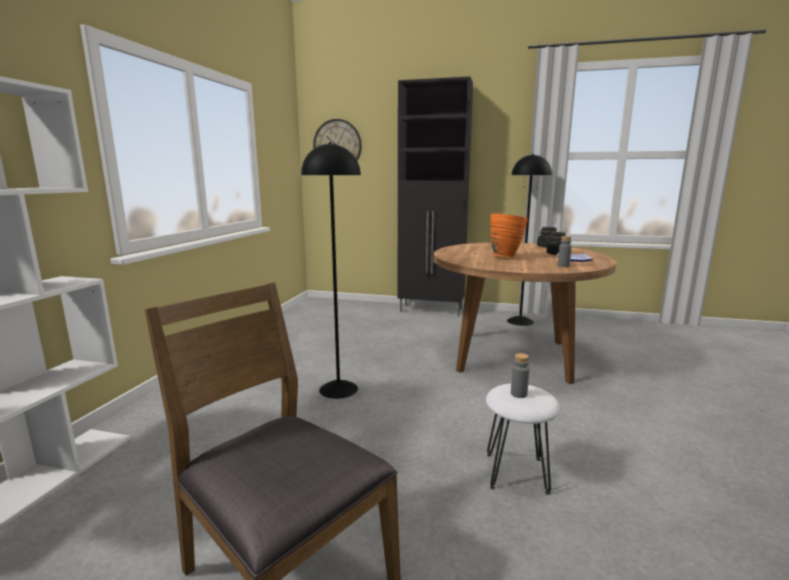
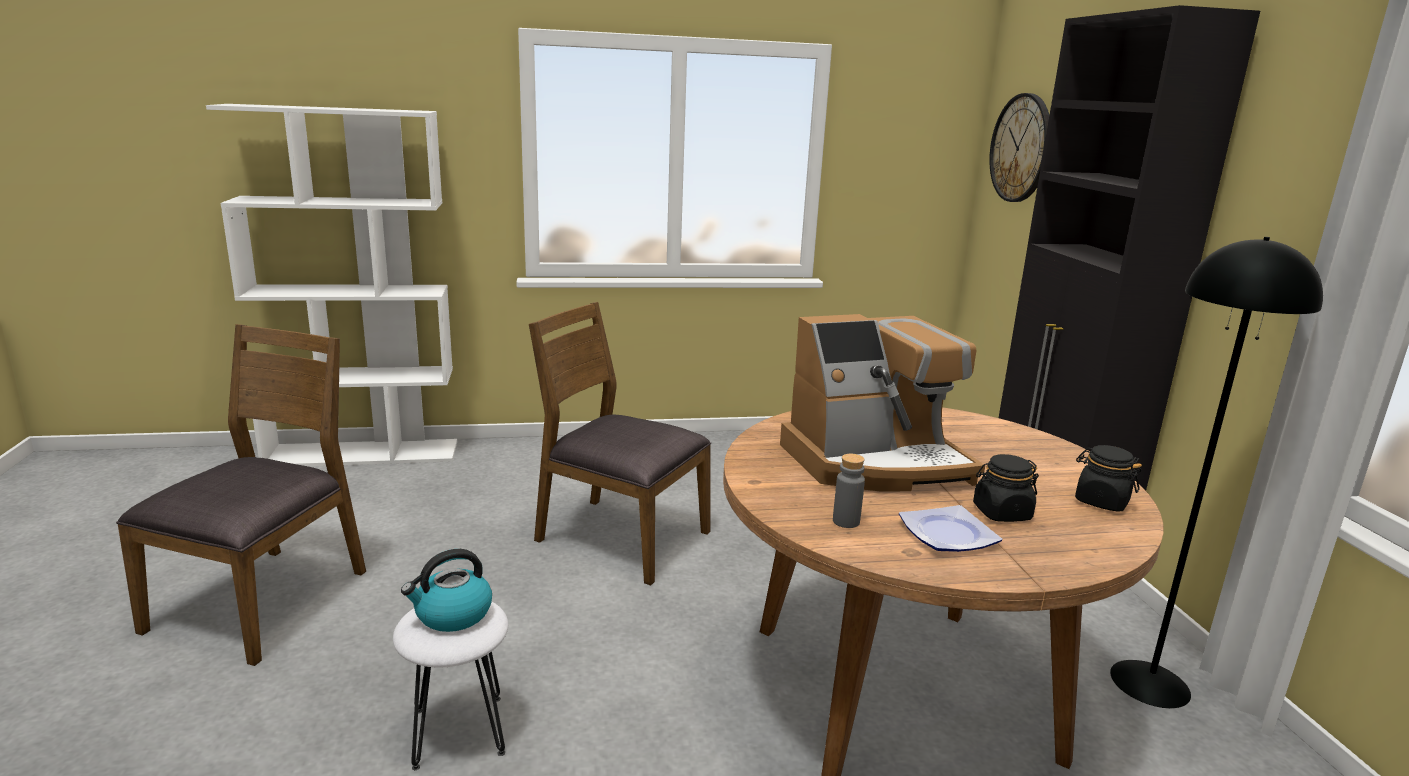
camera: 65 degrees right, 5 degrees up
(338, 389) = (620, 537): black floor lamp -> brown chair
(506, 257) = (876, 462): orange vase -> coffee machine
(518, 394) = (452, 615): grey bottle -> kettle

